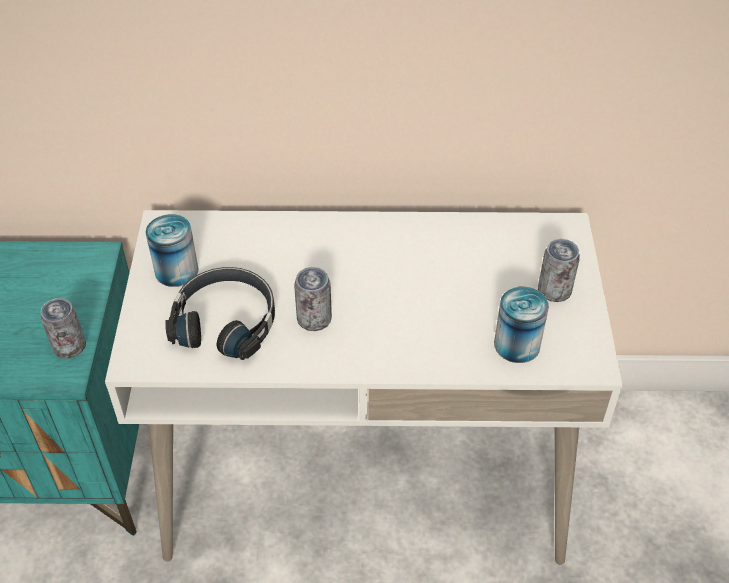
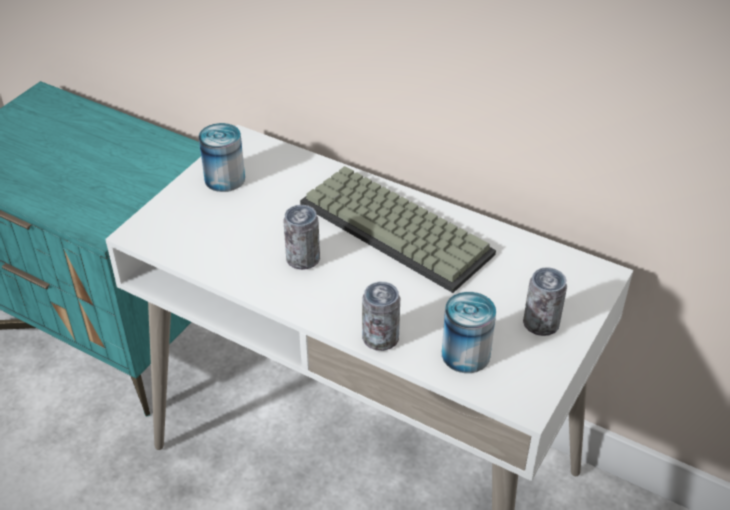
camera: 30 degrees right, 5 degrees down
(69, 347) = (121, 213): can -> can (380, 338)
(226, 321) = (231, 232): black headphones -> none
(375, 253) = (399, 228): none -> keyboard

